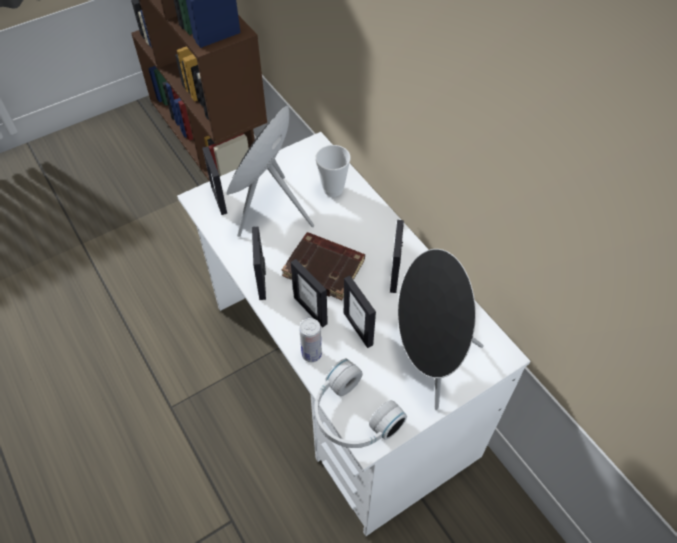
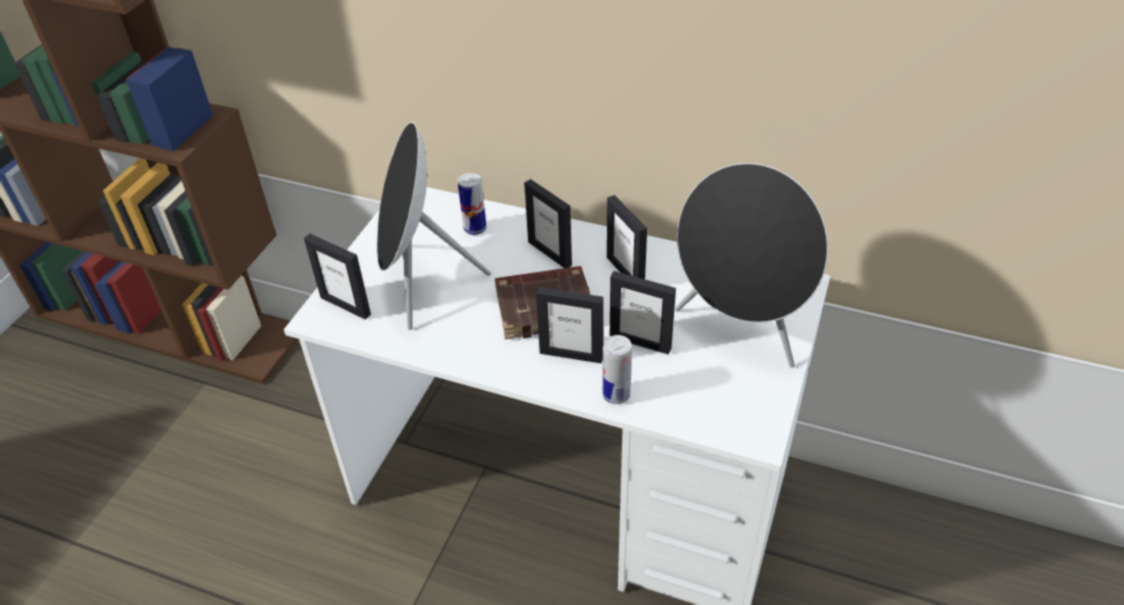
camera: 35 degrees left, 10 degrees down
(262, 281) = (486, 358): picture frame -> picture frame (550, 253)
(333, 189) = (475, 228): cup -> can
(351, 417) = (719, 426): white headphones -> none

